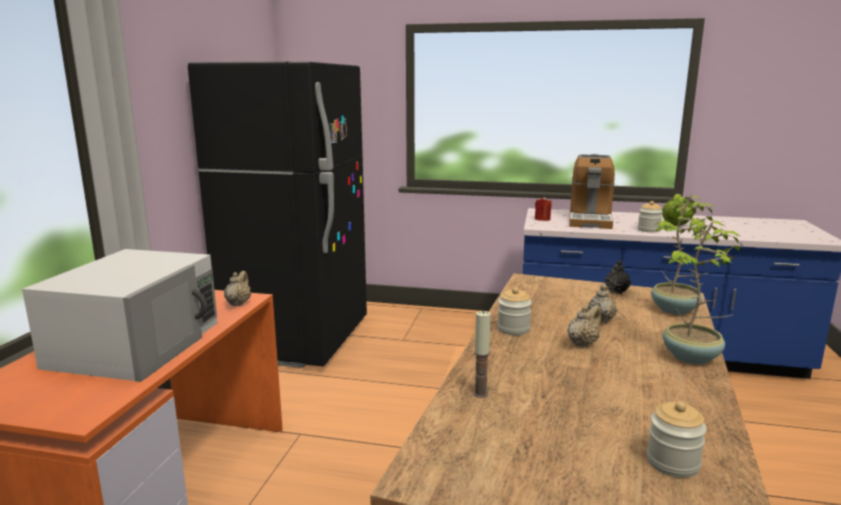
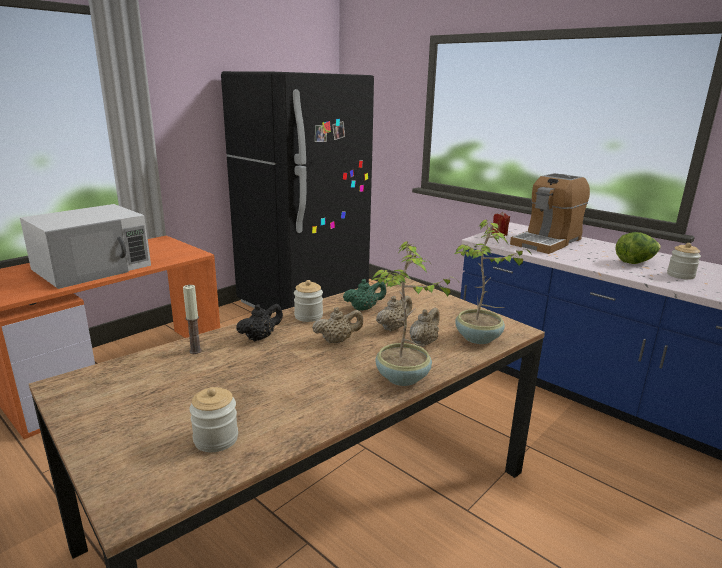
camera: 30 degrees right, 5 degrees up
(238, 303) = (184, 256): beige teapot -> beige teapot (423, 343)
(545, 309) = (364, 308): none -> green teapot
(616, 291) = (458, 310): black teapot -> black teapot (260, 337)
(648, 230) = (586, 262): jar -> jar (680, 275)

